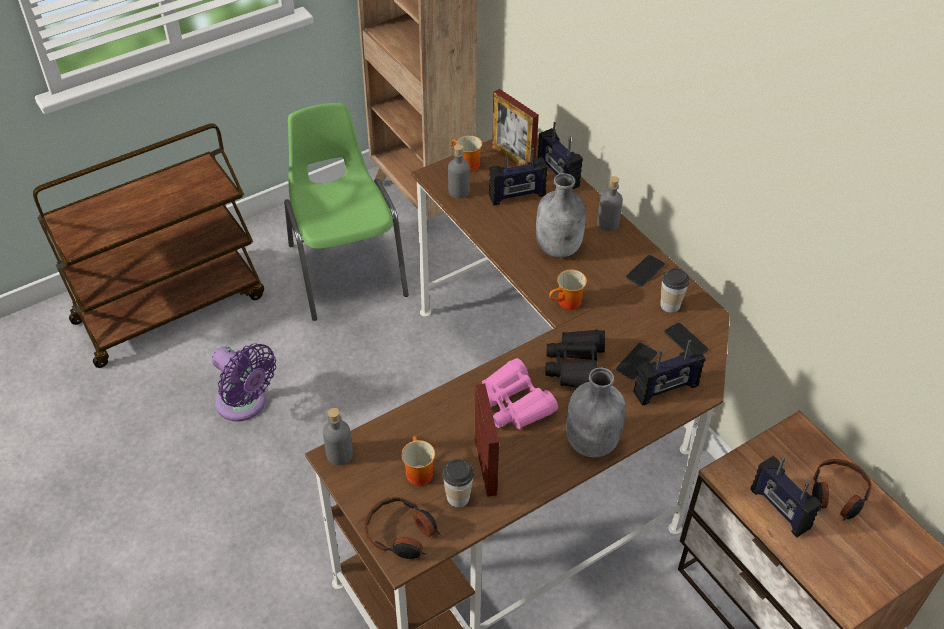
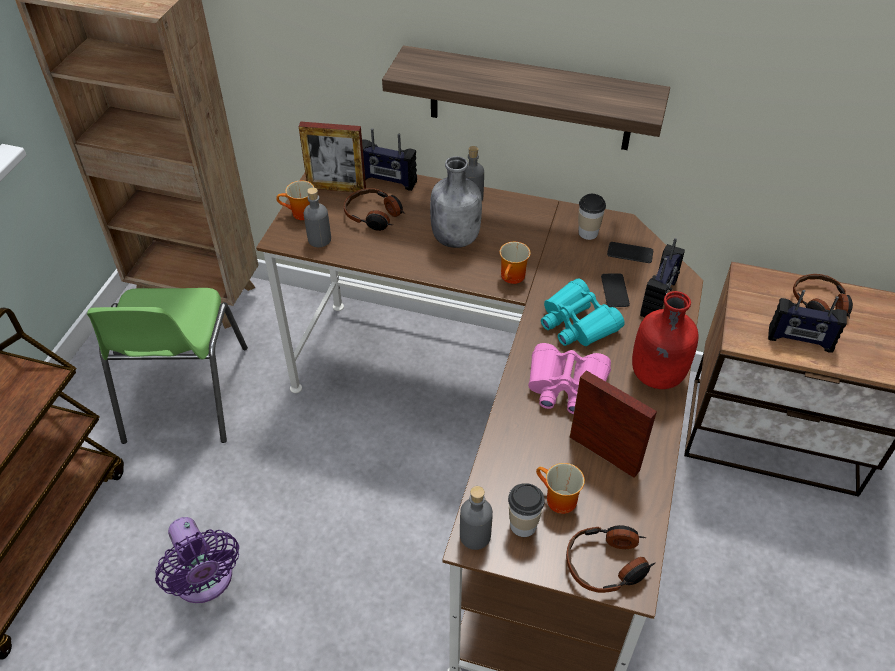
camera: 40 degrees left, 0 degrees up
(244, 404) = (205, 581): purple fan -> purple fan turned 60 degrees clockwise
(346, 269) = (184, 395): green chair -> green chair turned 120 degrees counterclockwise
(458, 497) = (613, 496): cup -> cup (523, 525)
(517, 196) = (374, 216): radio -> headphones
(576, 366) = (577, 323): black binoculars -> turquoise binoculars
(590, 442) = (656, 376): grey bottle -> red bottle
(645, 271) = (541, 218): phone -> none
(675, 159) = (530, 99): none -> shelf

